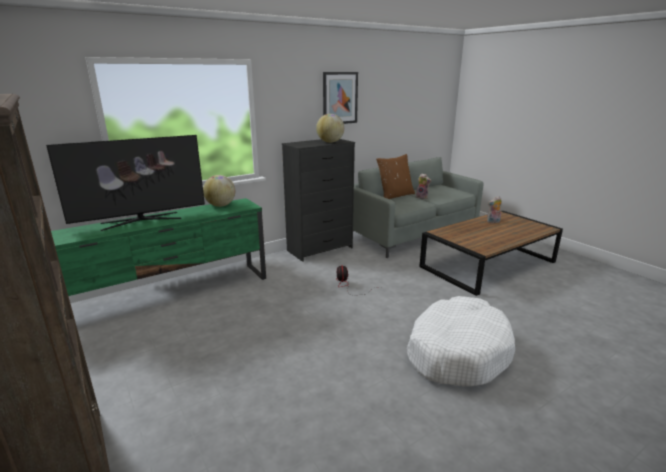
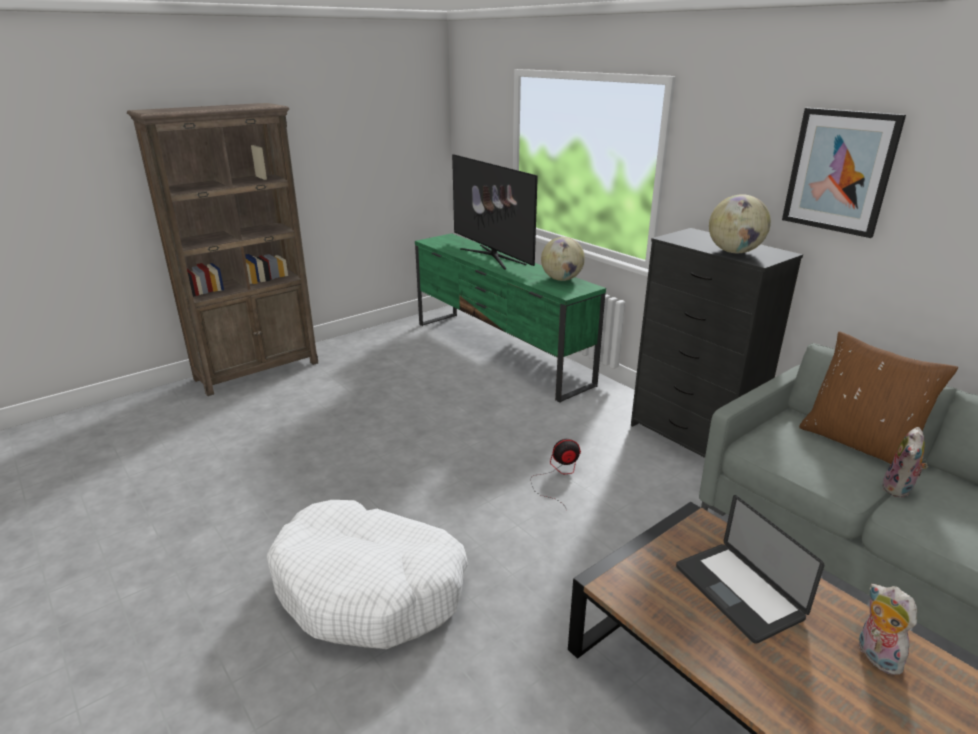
camera: 85 degrees right, 5 degrees up
(475, 233) = (738, 592): none -> laptop

